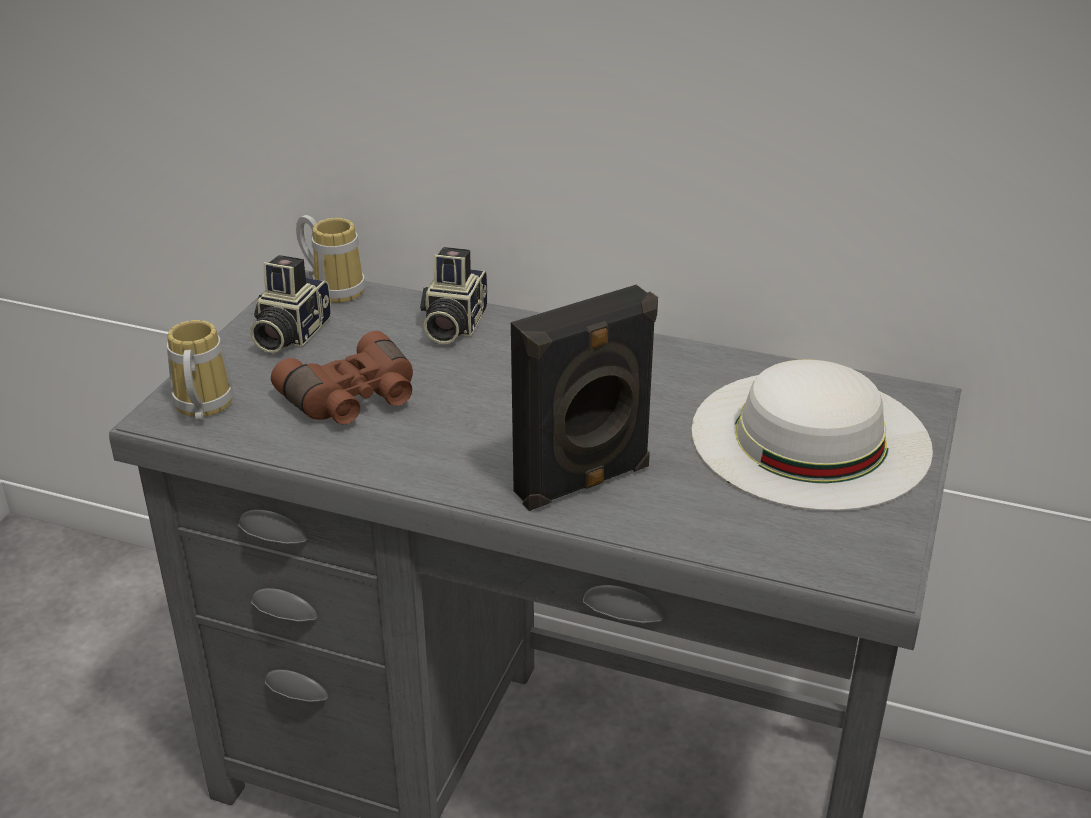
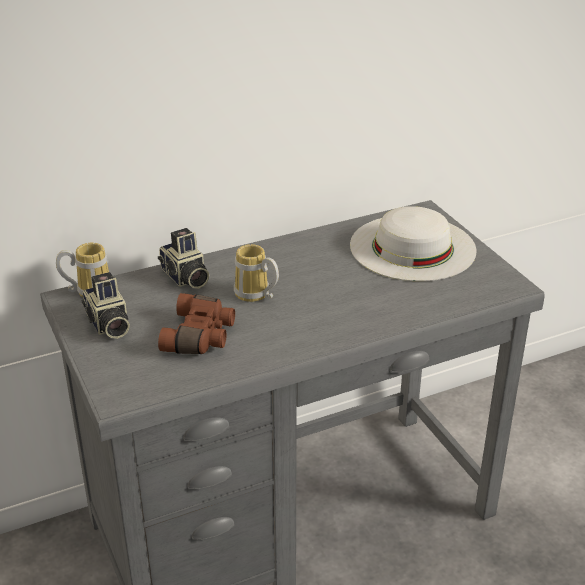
camera: 45 degrees left, 0 degrees up
(199, 408) = (129, 383): mug -> mug (254, 296)
(584, 482) = (361, 312): black speaker -> none

